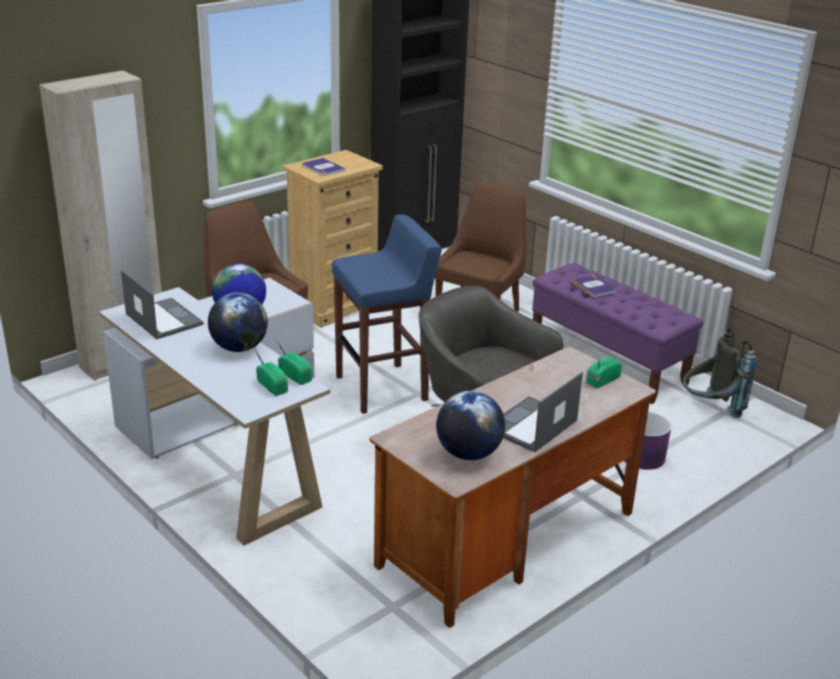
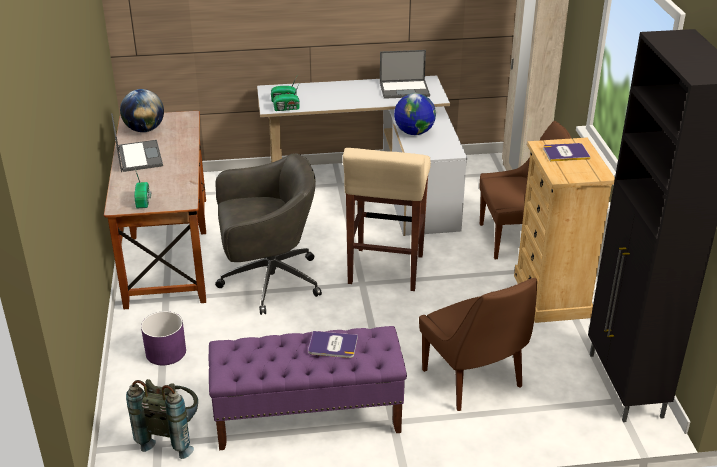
camera: 125 degrees right, 5 degrees up
(239, 348) = (340, 101): globe -> none
(383, 388) = (385, 270): blue stool -> beige stool

